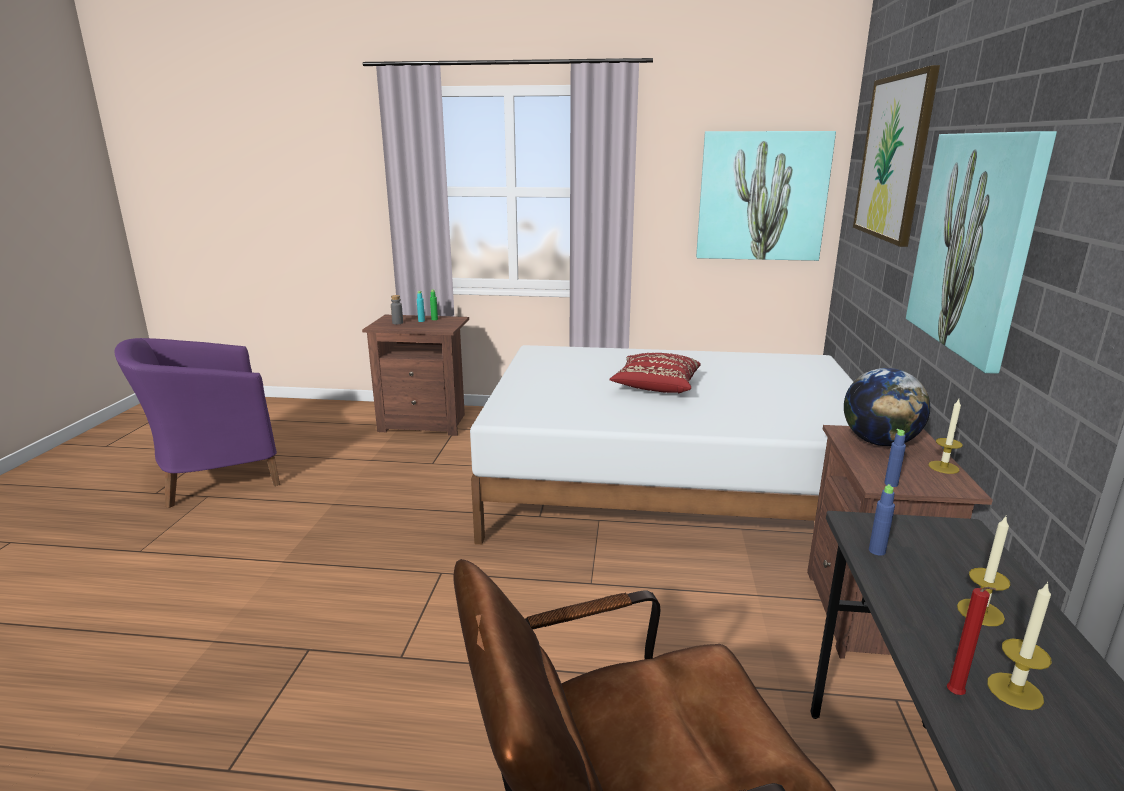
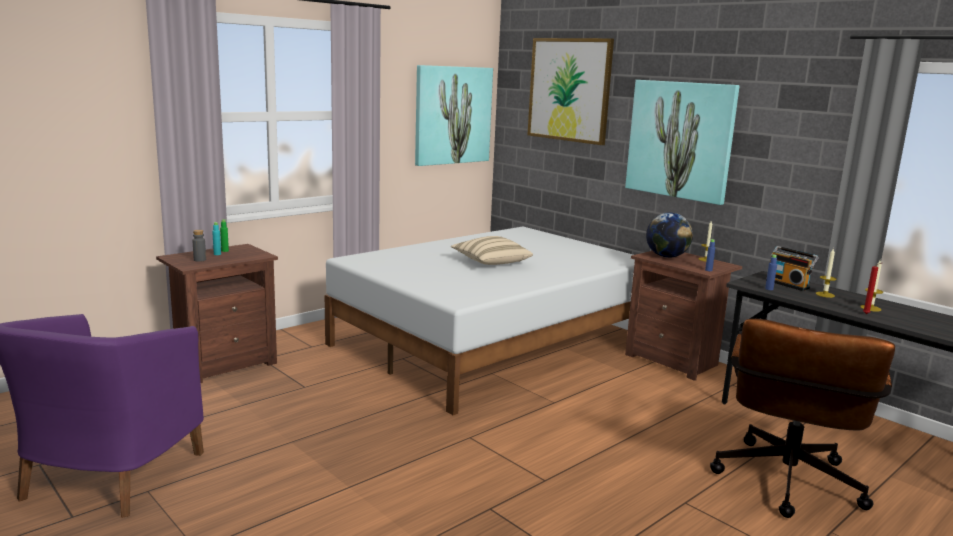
camera: 50 degrees left, 5 degrees down
(655, 387) = (490, 262): red pillow -> beige pillow
(952, 560) = (788, 284): none -> radio

